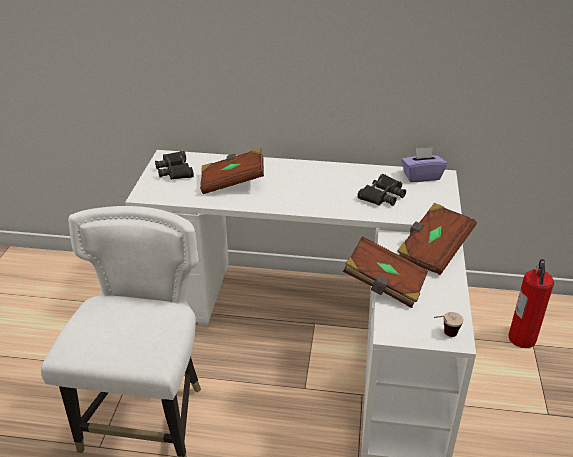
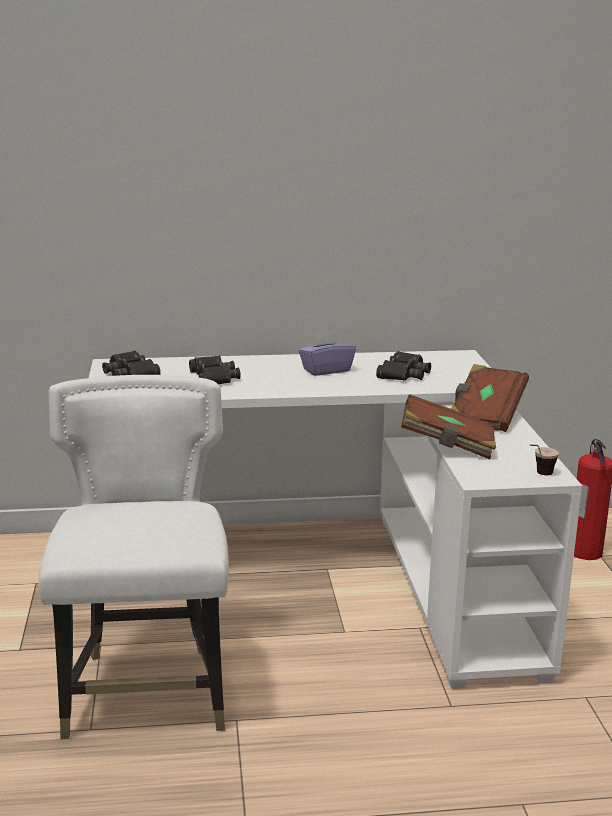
camera: 15 degrees left, 15 degrees down
(232, 183) = (213, 378): brown book -> black binoculars
(421, 176) = (439, 357): purple tissue box -> purple tissue box (326, 370)

